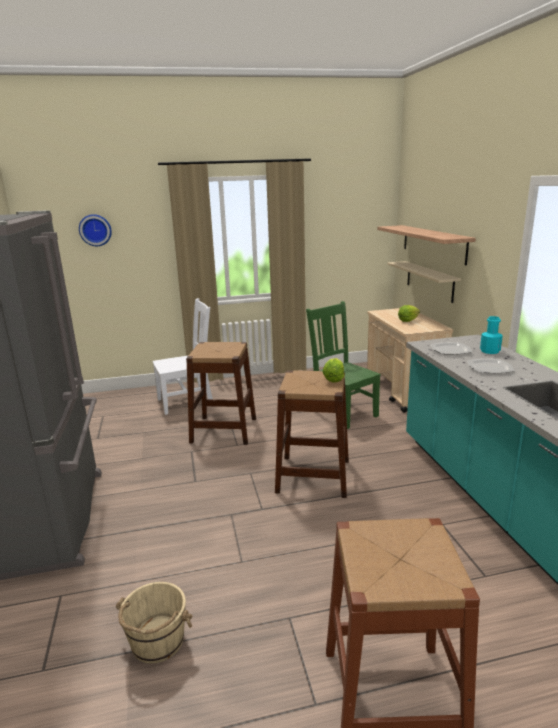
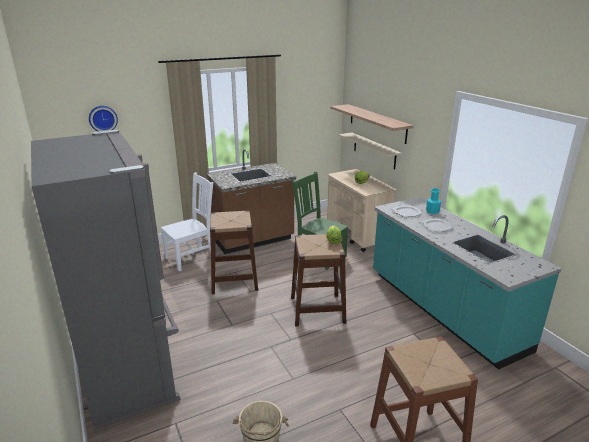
camera: 15 degrees left, 5 degrees up
(268, 389) = (253, 240): none -> brown counter

